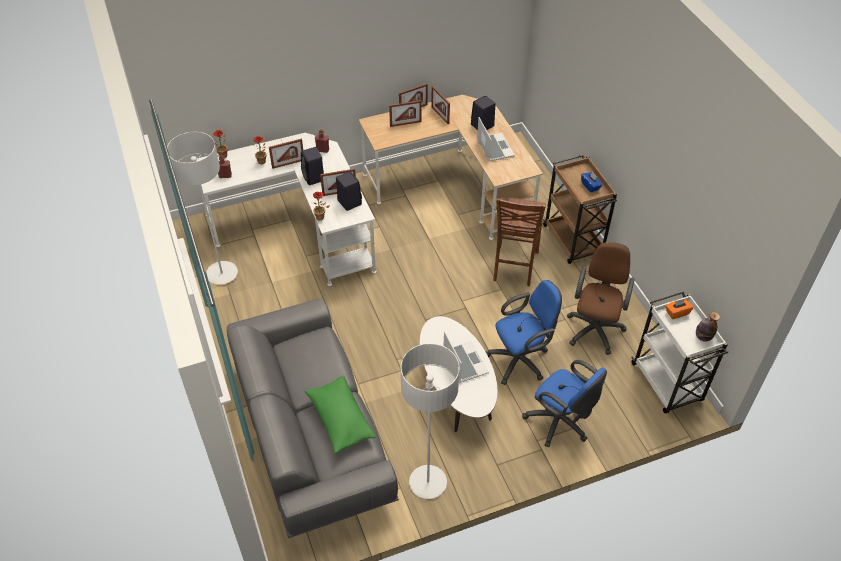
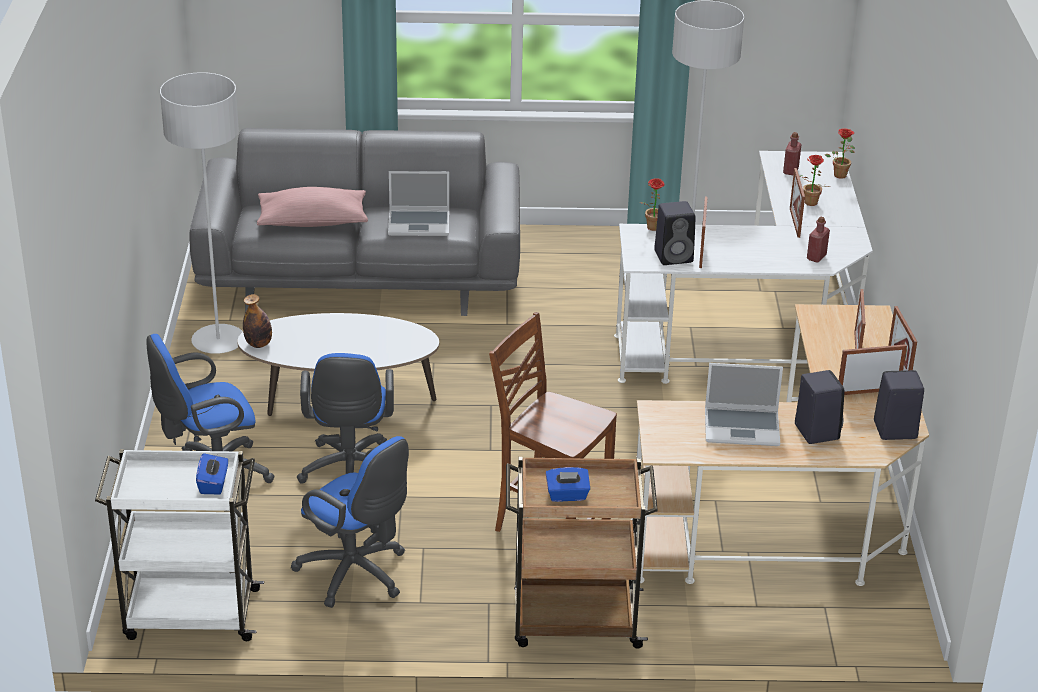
camera: 110 degrees right, 15 degrees down
(314, 178) = (748, 238): black speaker -> black speaker (893, 430)
(340, 419) = (313, 221): green pillow -> pink pillow
(464, 362) = (337, 346): laptop -> laptop (419, 224)
(595, 327) = (357, 575): brown office chair -> blue office chair
(677, 313) = (213, 484): orange tissue box -> blue tissue box
(703, 337) = (146, 492): bottle -> bottle (258, 344)

